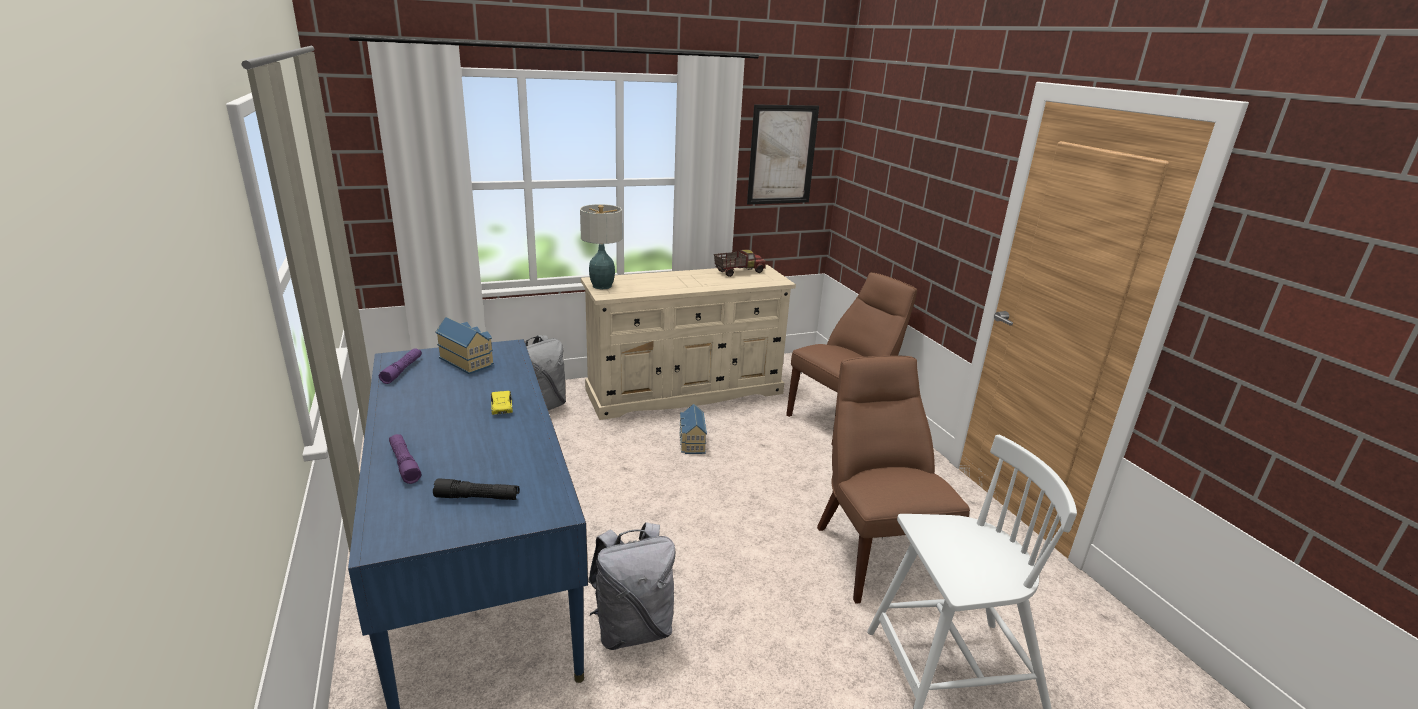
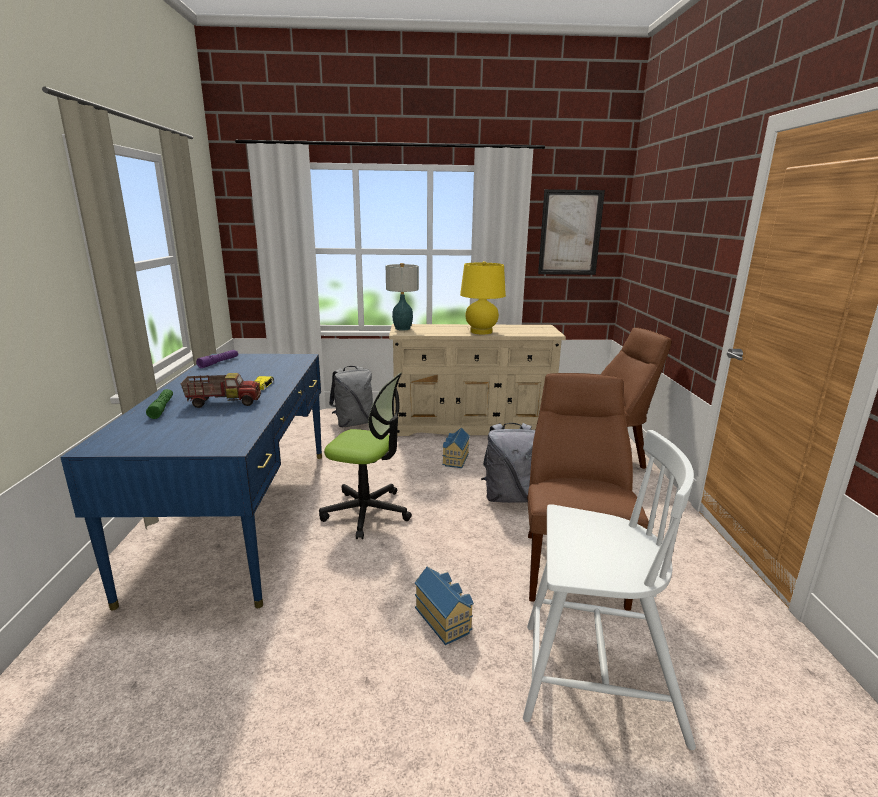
camera: 20 degrees right, 5 degrees down
(404, 464) = (162, 408): purple flashlight -> green flashlight
(467, 361) = (266, 361): toy house -> toy house (444, 618)
(477, 497) = (186, 432): black flashlight -> none
(631, 532) = (367, 512): none -> office chair
(633, 628) = (323, 579): grey backpack -> grey backpack (508, 497)
(699, 284) = (481, 332): none -> yellow table lamp
(738, 272) = (522, 327): toy truck -> toy truck (224, 402)

